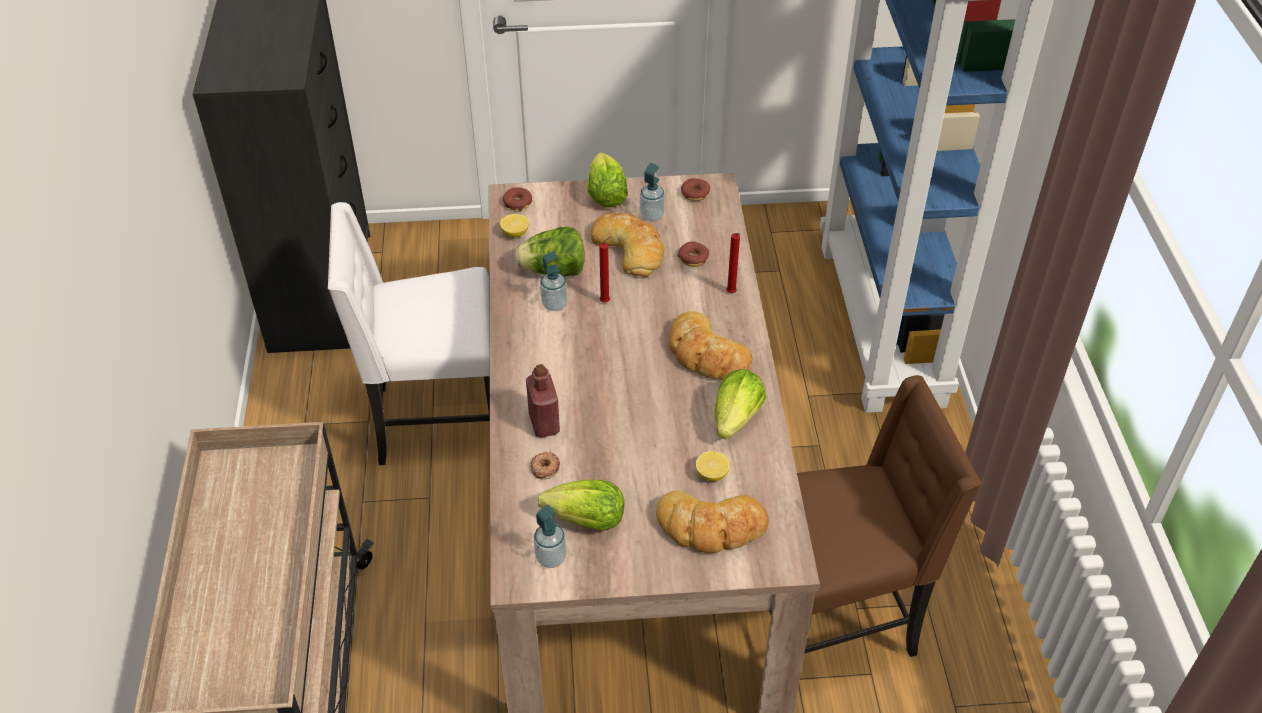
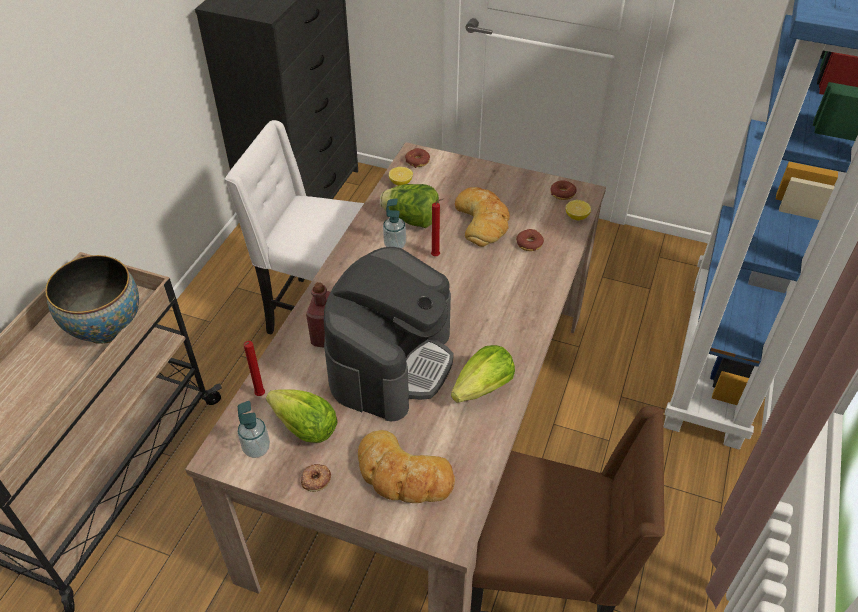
camera: 25 degrees right, 0 degrees up
(275, 504) = (106, 327): none -> bowl
(545, 467) = (302, 371): donut -> donut (315, 479)
(606, 195) = (489, 175): lettuce -> none
(629, 425) = (391, 361): none -> coffee machine
(652, 215) = (516, 200): soap dispenser -> none
(706, 355) = (491, 325): bread -> none
(712, 474) = (432, 429): lemon -> lemon (576, 217)
(731, 294) = (544, 282): red candle -> red candle (259, 396)

